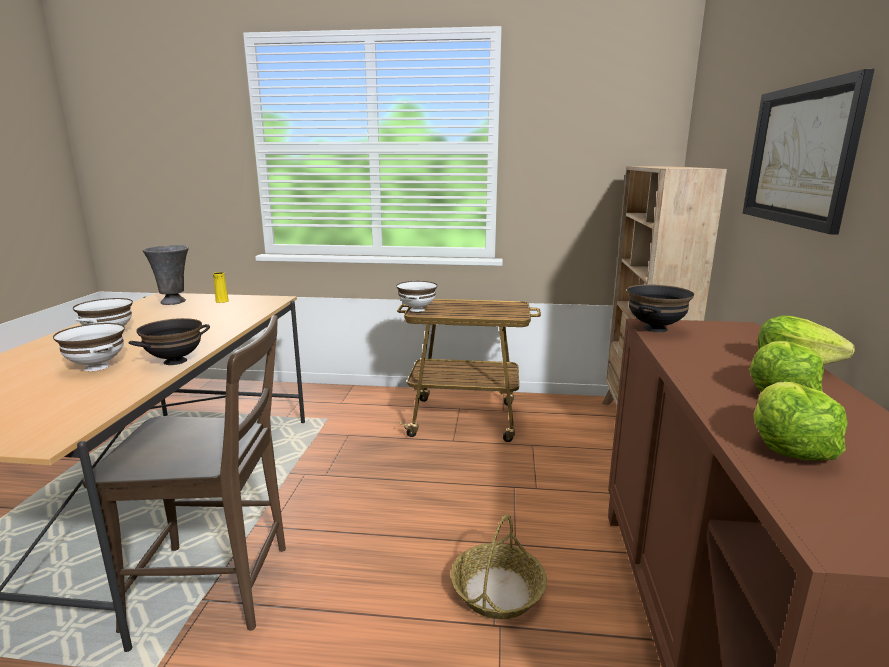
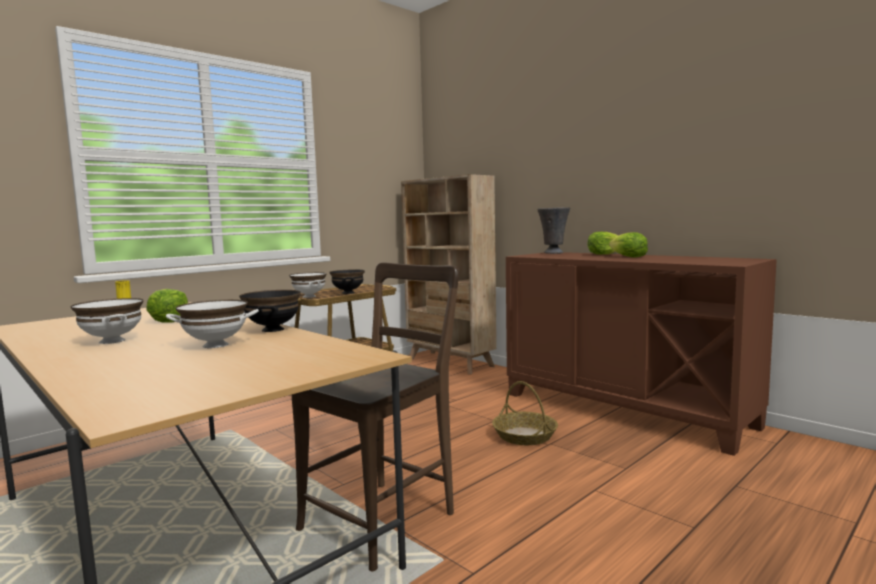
camera: 50 degrees left, 10 degrees down
(174, 302) = (64, 323): grey vase -> grey vase (553, 253)
(656, 329) = (530, 256): black bowl -> black bowl (348, 293)
(788, 446) = (671, 260): lettuce -> lettuce (168, 321)
(799, 155) = (554, 162): picture -> none

